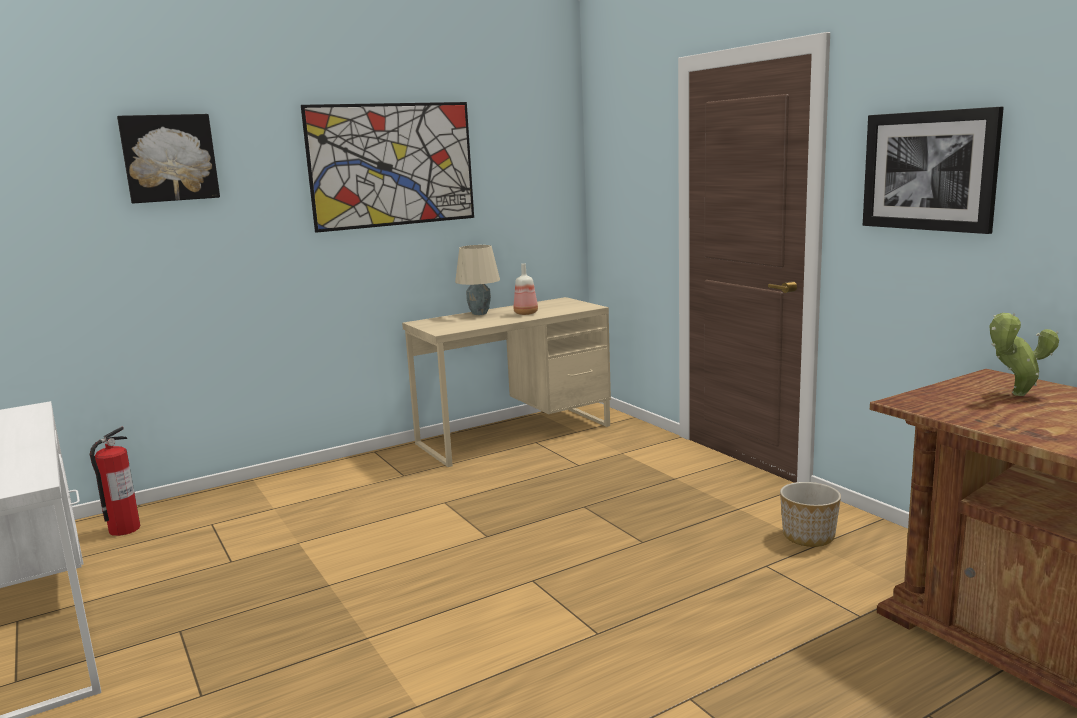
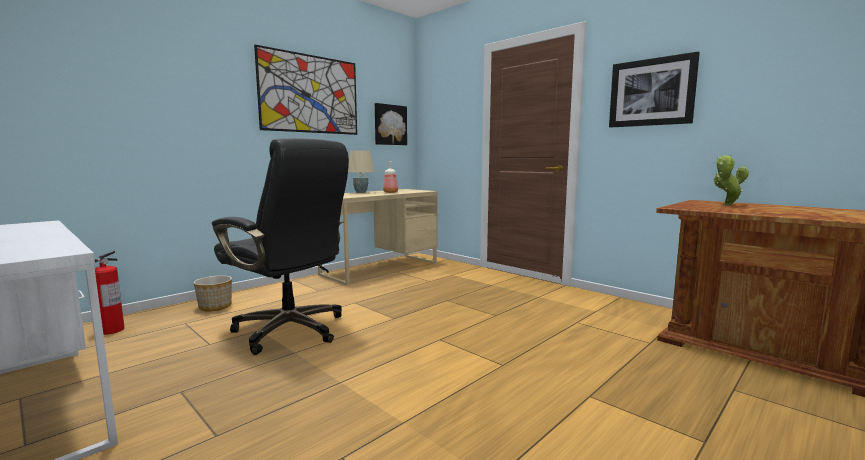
camera: 15 degrees left, 5 degrees down
(169, 158) = (160, 63): picture -> picture (390, 125)
(334, 545) = (287, 329): none -> black office chair
(809, 536) = (588, 307): planter -> planter (216, 307)

